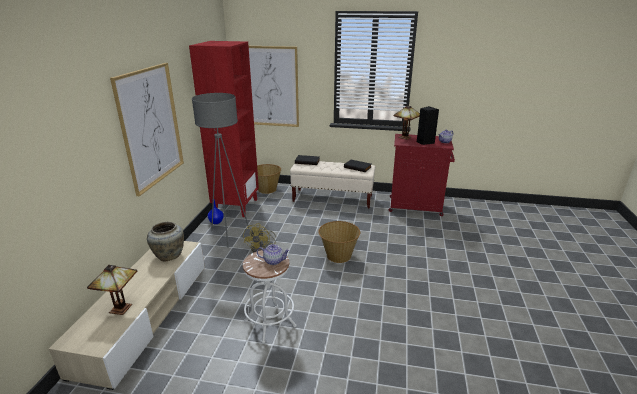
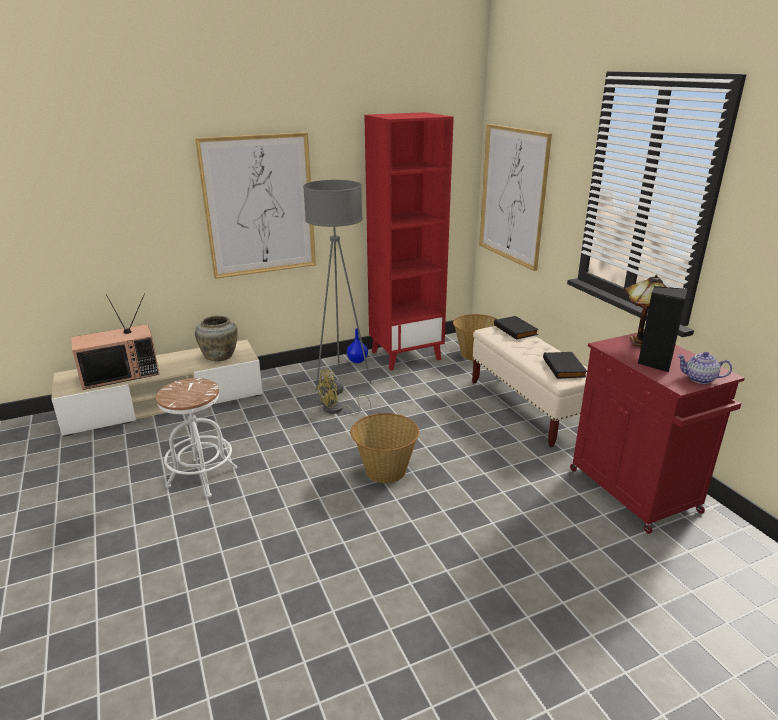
camera: 55 degrees right, 0 degrees up
(120, 307) = (121, 374): table lamp -> television
(274, 261) = (193, 395): teapot -> none

